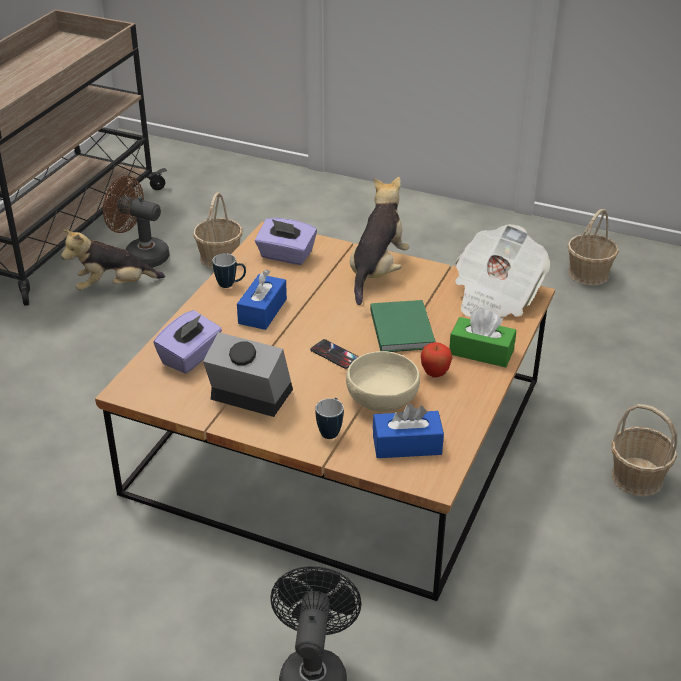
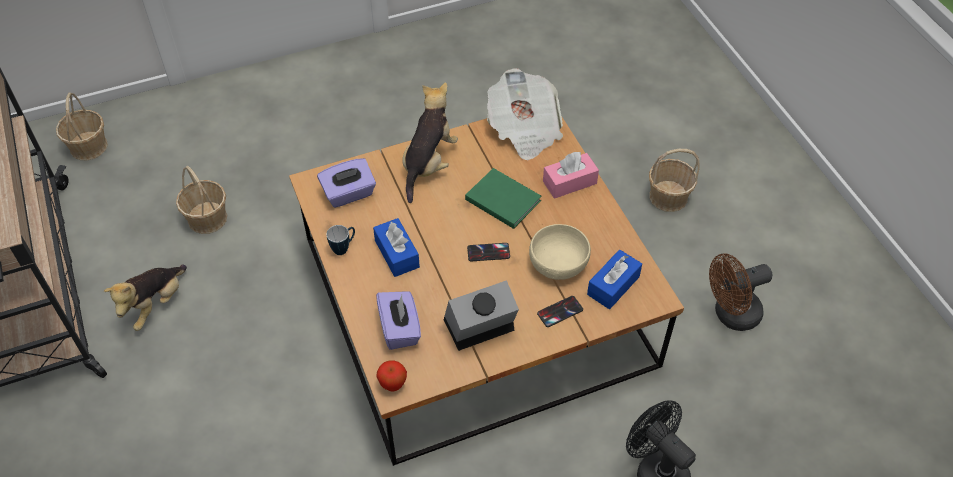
camera: 45 degrees left, 15 degrees up
(140, 255) = (138, 261): brown fan -> brown fan (730, 315)
(331, 430) = (560, 311): mug -> phone
(377, 272) = (428, 164): plush toy -> plush toy turned 45 degrees clockwise
(435, 374) = (564, 220): apple -> apple (393, 385)
(481, 352) = (569, 182): green tissue box -> pink tissue box
(589, 274) = (480, 58): basket -> basket (89, 146)

